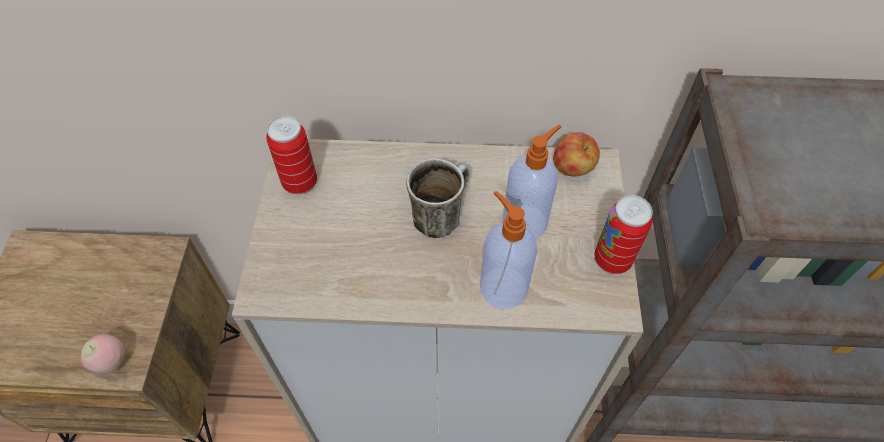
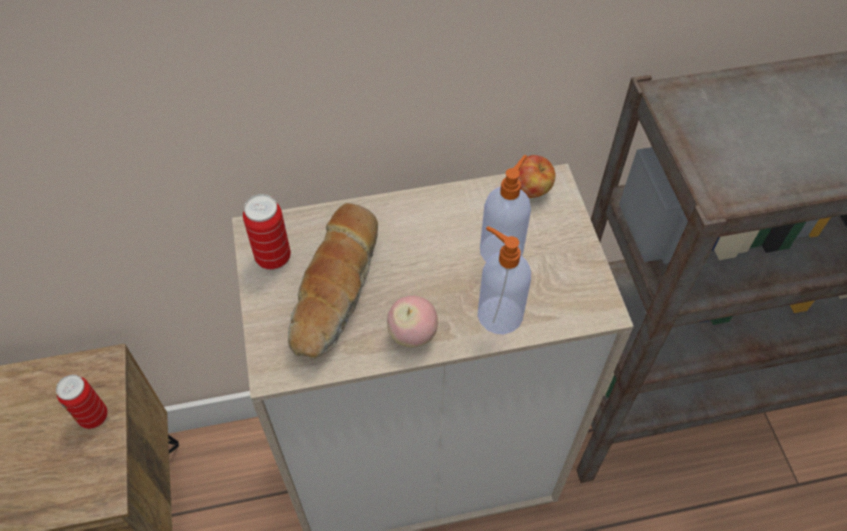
camera: 15 degrees left, 0 degrees up
(112, 362) = (84, 492): apple -> apple (412, 335)
(350, 227) = (337, 290): none -> bread
(440, 215) = (420, 260): mug -> none
(612, 260) = (590, 268): can -> can (93, 416)

